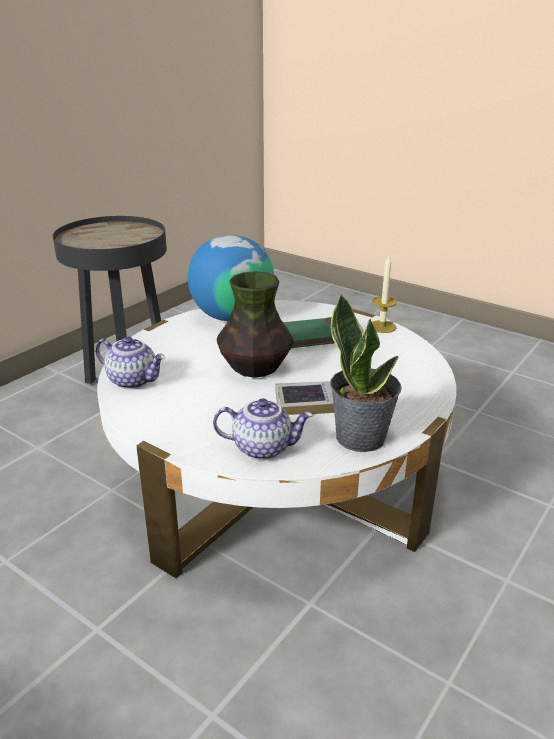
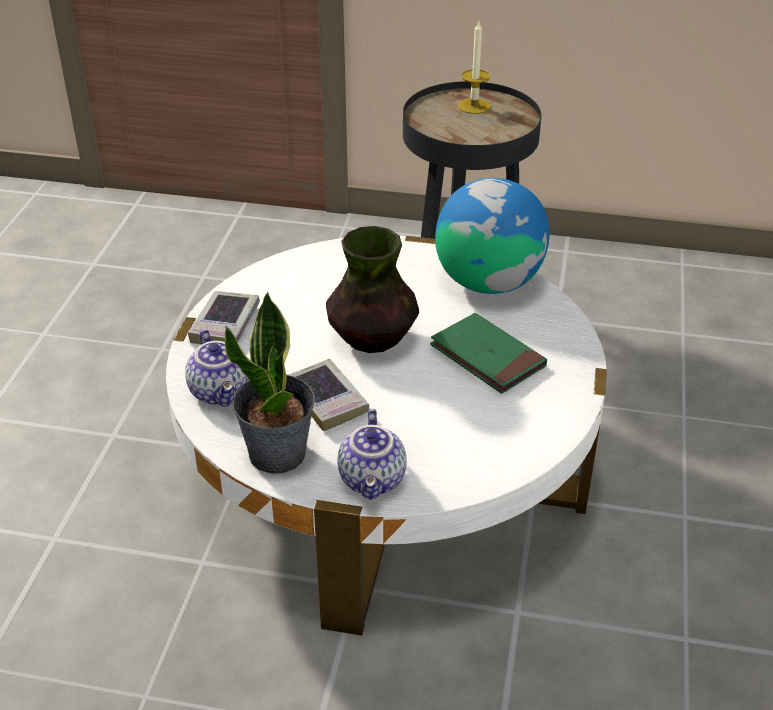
camera: 65 degrees right, 10 degrees up
(134, 380) = (293, 272): teapot -> teapot (374, 480)
(170, 426) = (225, 324): none -> book
(382, 326) = (569, 409): candle -> candle (474, 106)

